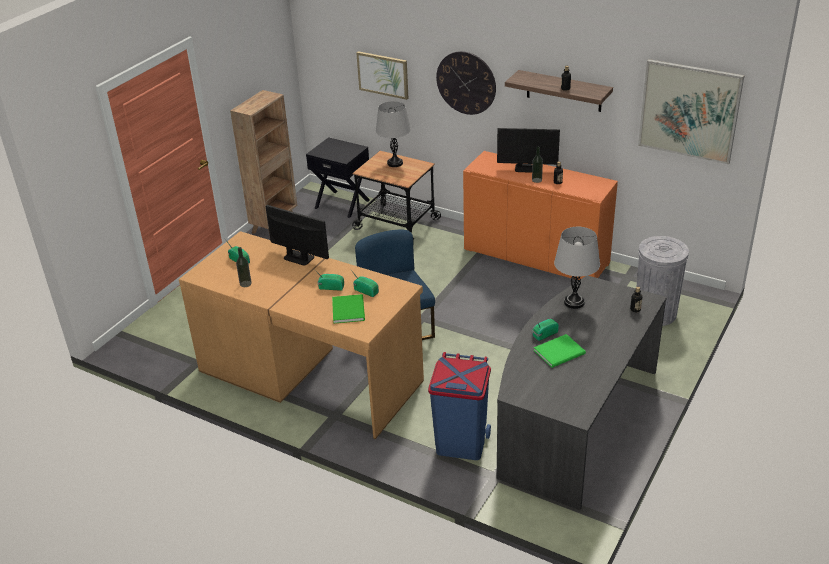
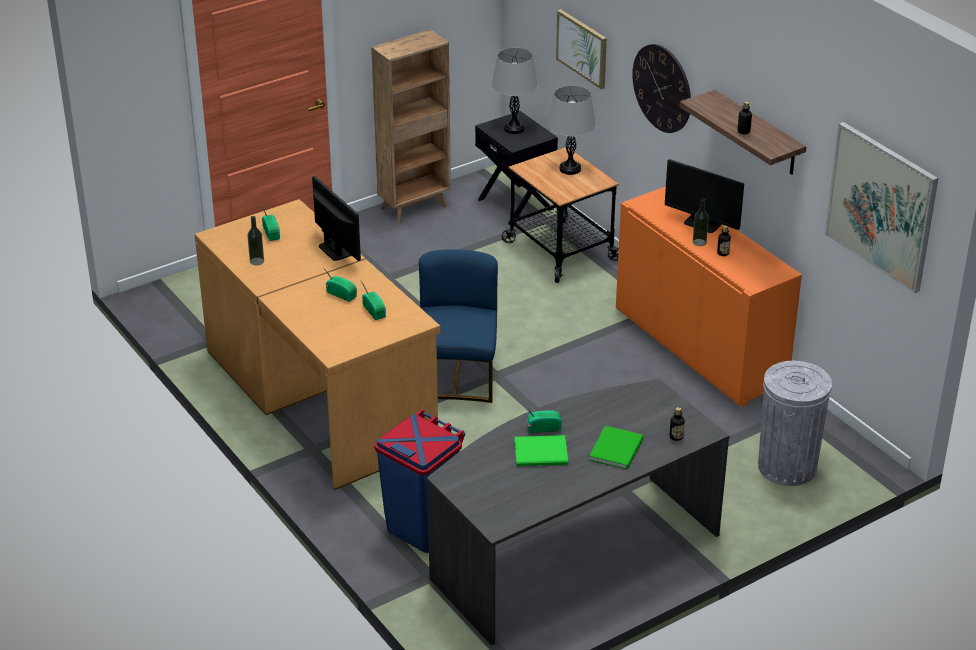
camera: 25 degrees right, 0 degrees up
(349, 309) = (339, 325): green book -> green book (618, 448)
(574, 302) = (612, 404): grey table lamp -> grey table lamp (514, 129)

